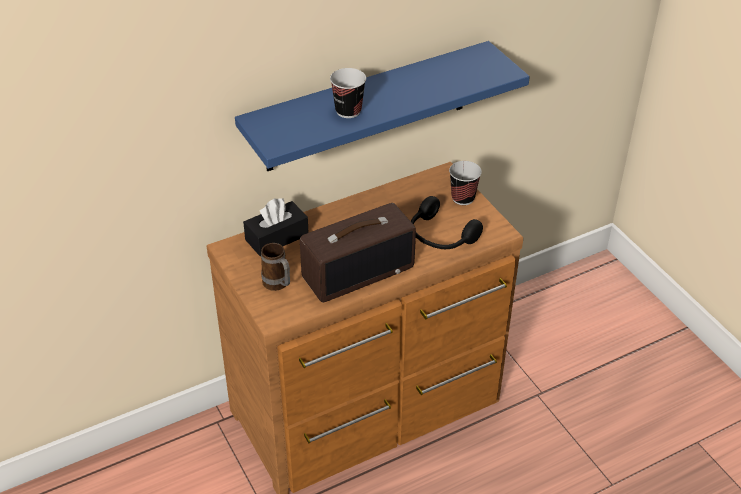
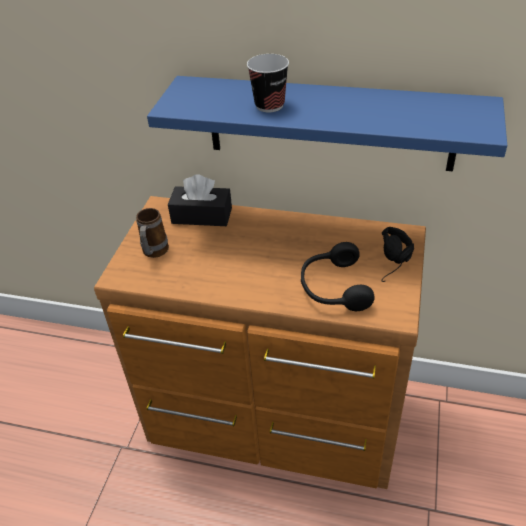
camera: 45 degrees right, 0 degrees up
(358, 271) = (226, 277): radio -> none
(463, 198) = (397, 264): cup -> black headphones

